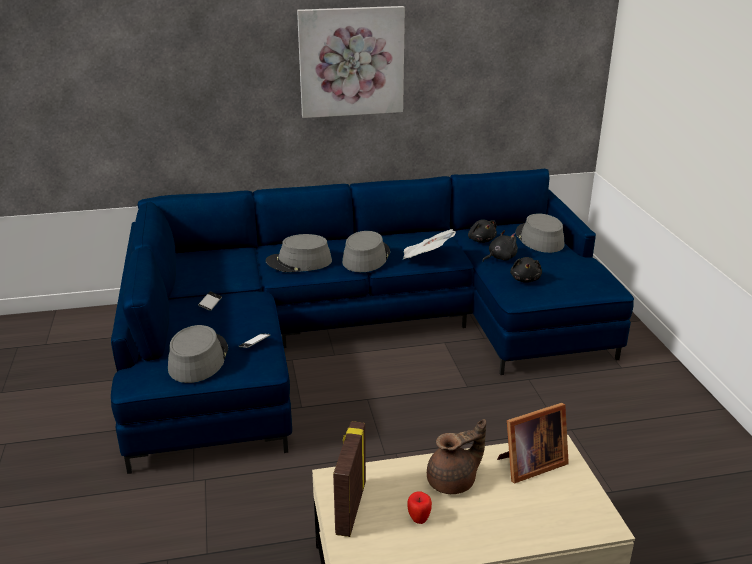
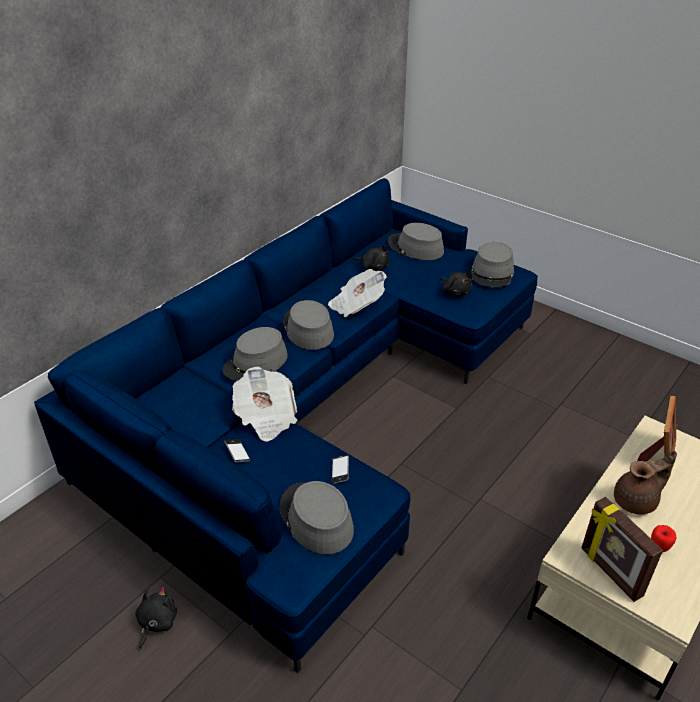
camera: 40 degrees left, 10 degrees up
(257, 293) = (266, 417): none -> newspaper
(351, 61) = (221, 126): picture -> none
(453, 481) = (637, 501): brown teapot -> brown teapot turned 45 degrees clockwise
(500, 258) = (411, 279): black plush toy -> black plush toy (156, 623)
(582, 279) = (492, 273): none -> grey hat

